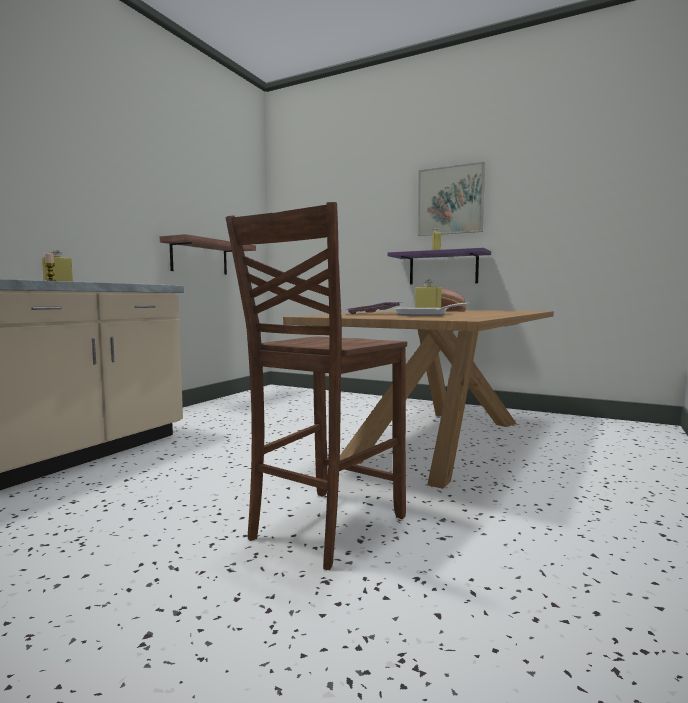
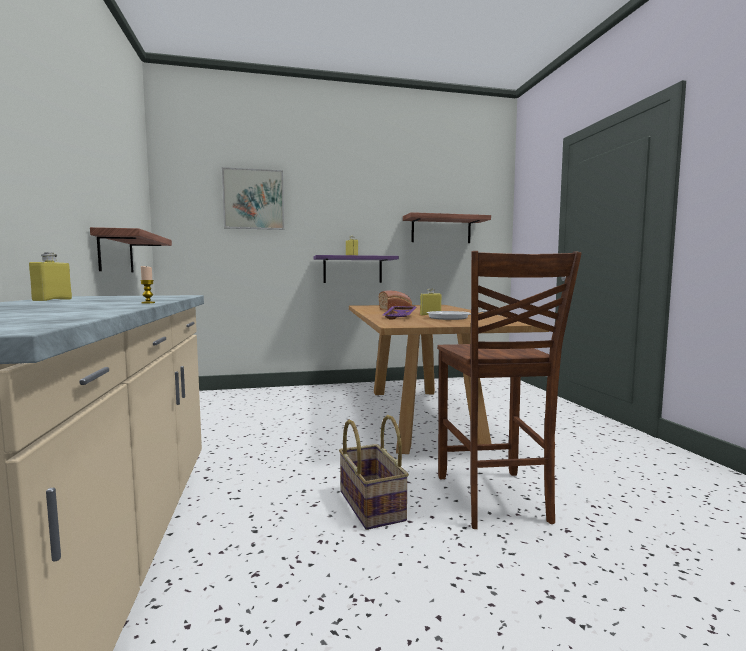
camera: 40 degrees left, 0 degrees up
(220, 492) = (370, 505): none -> basket
(450, 200) = (357, 213): picture -> picture (253, 199)
(566, 209) = (441, 230): none -> shelf

